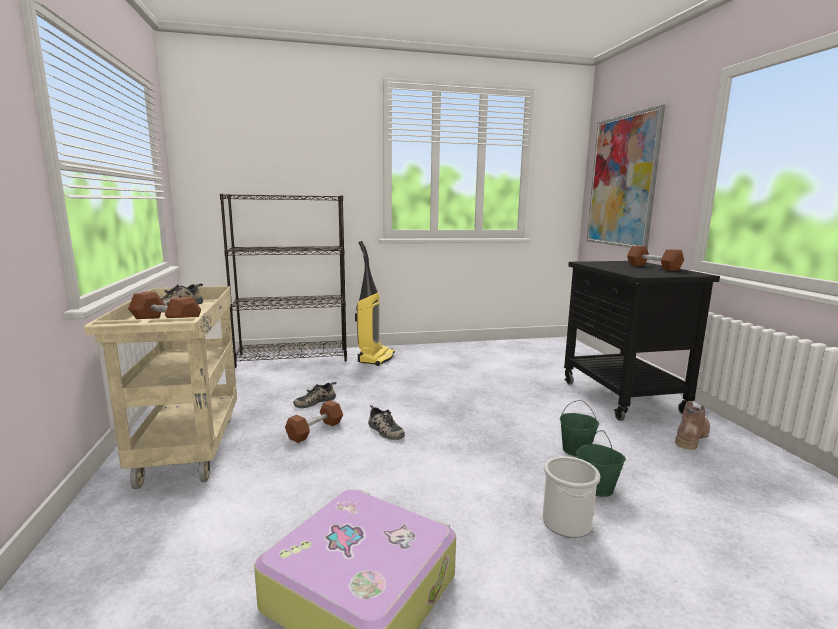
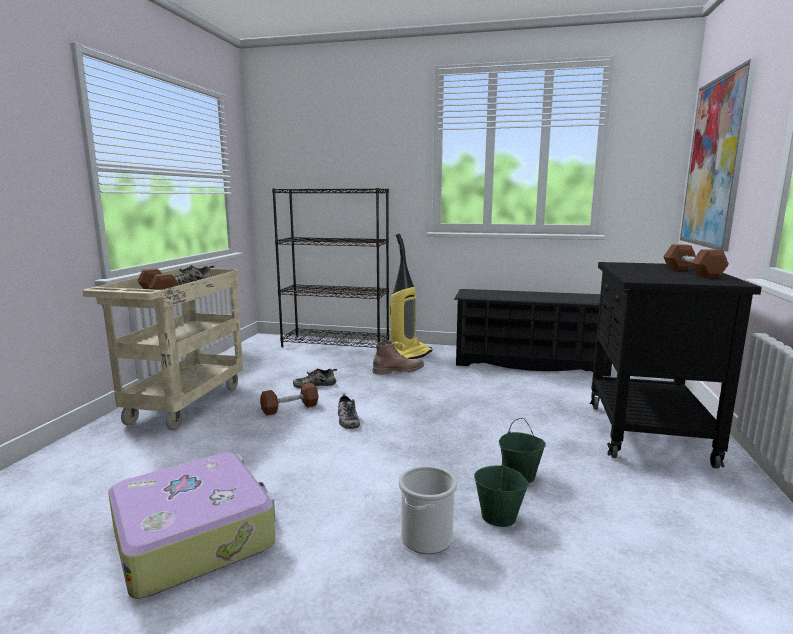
camera: 25 degrees right, 0 degrees up
(484, 352) = (530, 363): none -> black shoe rack
(691, 437) = (692, 494): brown boot -> brown boot (398, 370)

